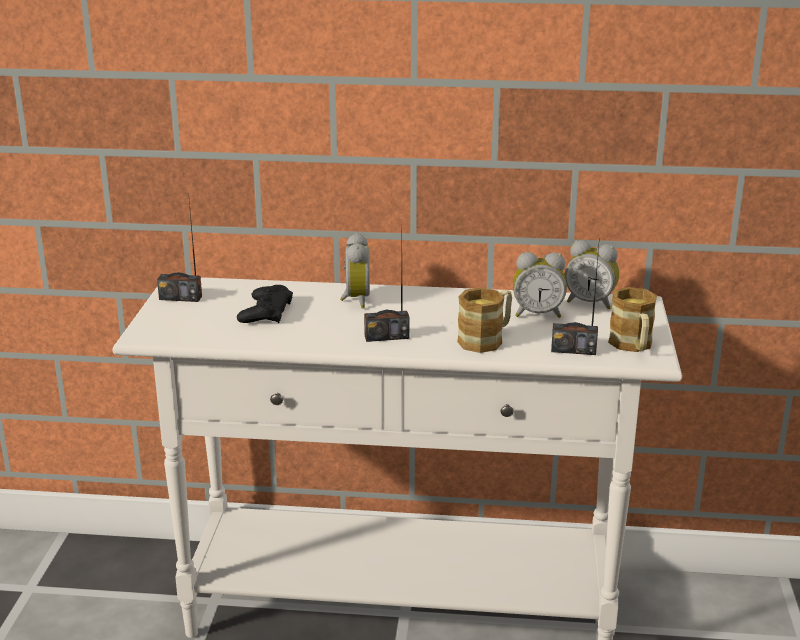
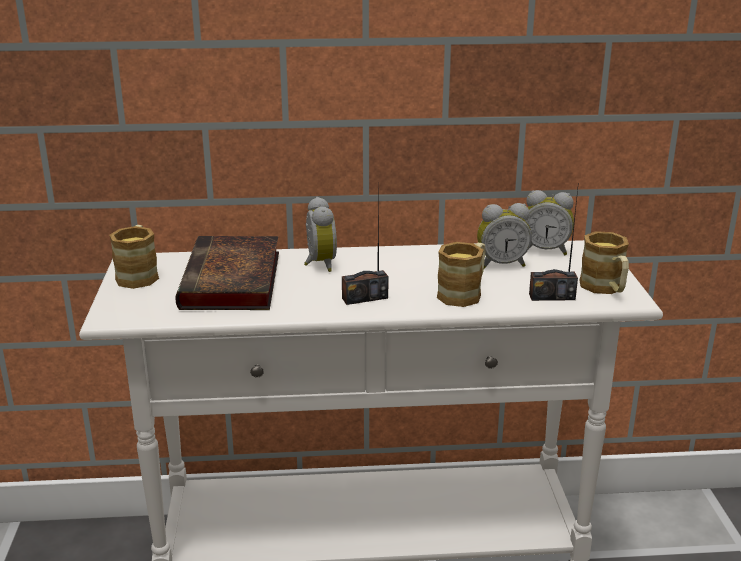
camera: 10 degrees left, 0 degrees up
(180, 298) = (138, 275): radio -> mug
(266, 312) = (232, 282): black game controller -> book

